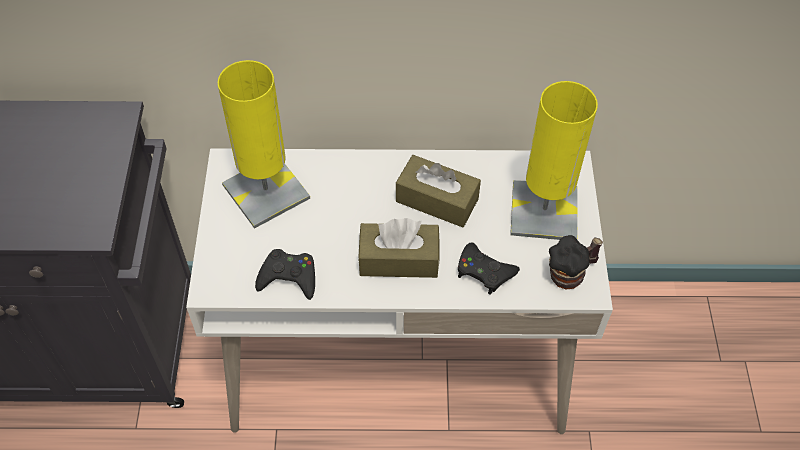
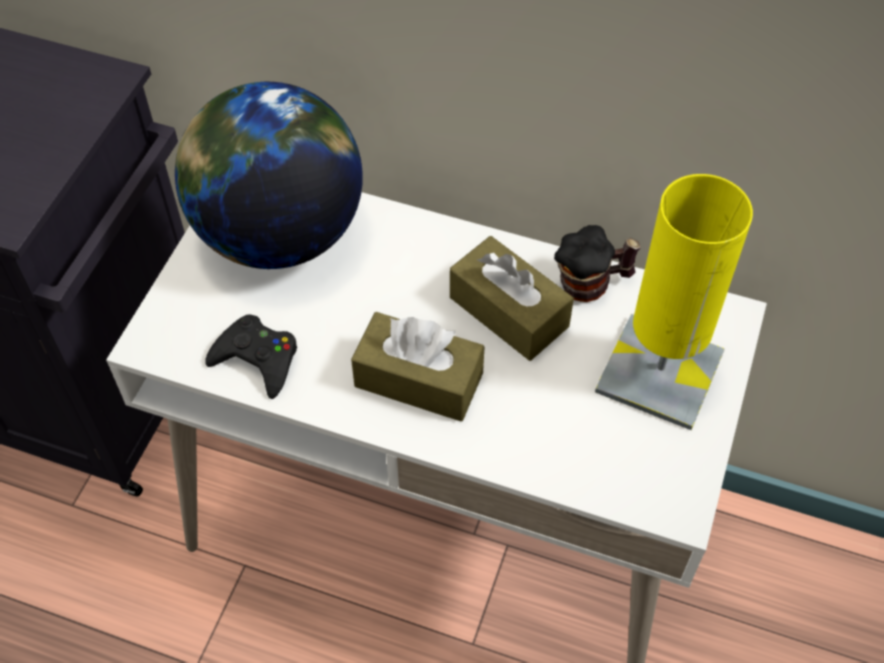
camera: 20 degrees right, 0 degrees up
(266, 191) = (279, 234): yellow table lamp -> globe
(484, 271) = (534, 433): black game controller -> none
(570, 274) = (662, 476): mug -> mug (592, 284)

